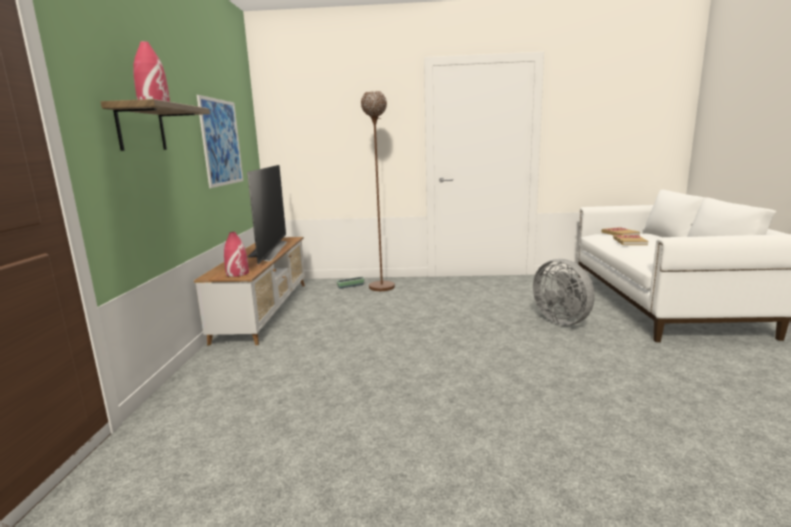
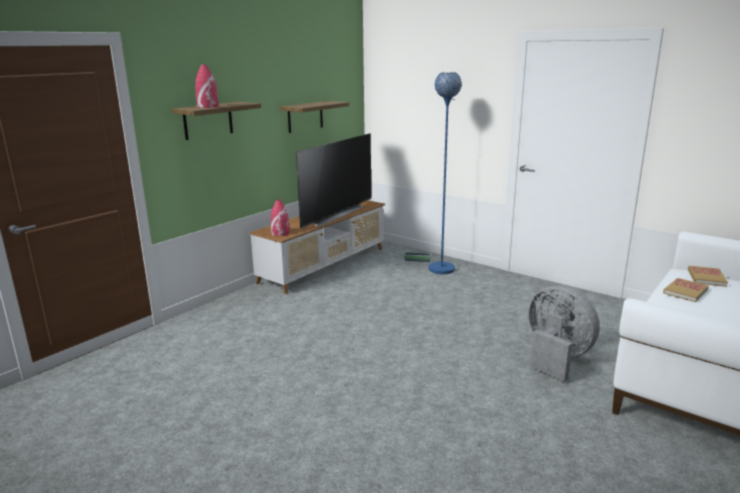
camera: 35 degrees right, 5 degrees up
(221, 142) = (305, 116): picture -> shelf
(382, 287) = (441, 269): brown floor lamp -> blue floor lamp
(563, 320) = (556, 357): grey fan -> grey fan turned 135 degrees clockwise

